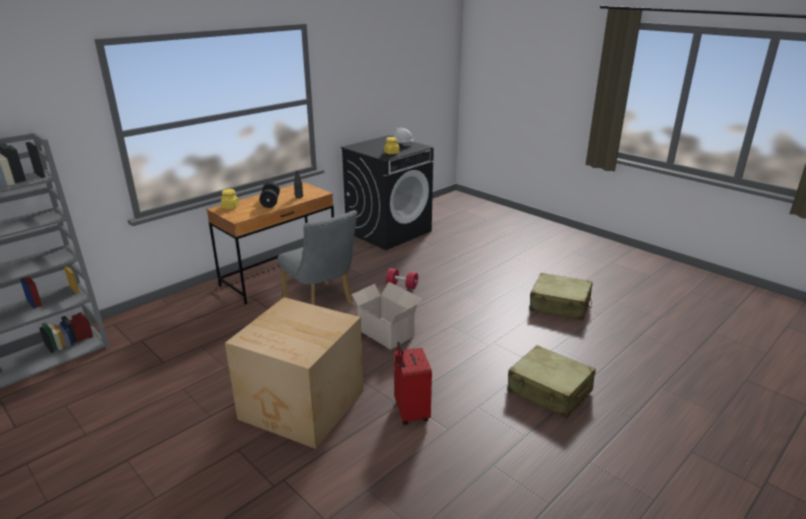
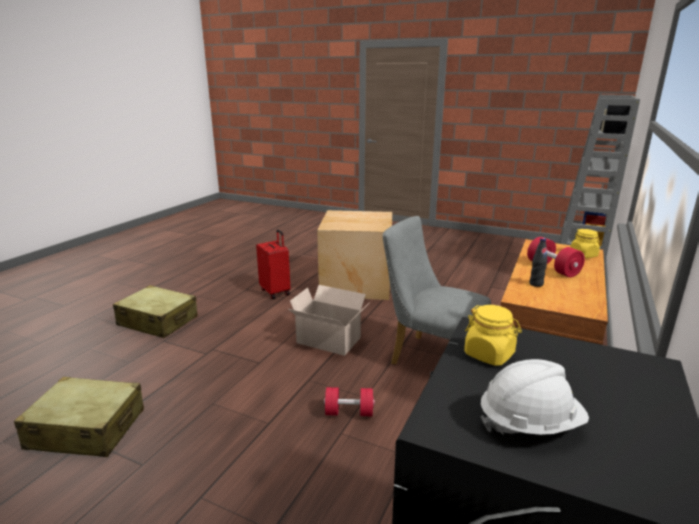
camera: 160 degrees right, 5 degrees down
(270, 202) = (552, 268): black dumbbell -> red dumbbell

